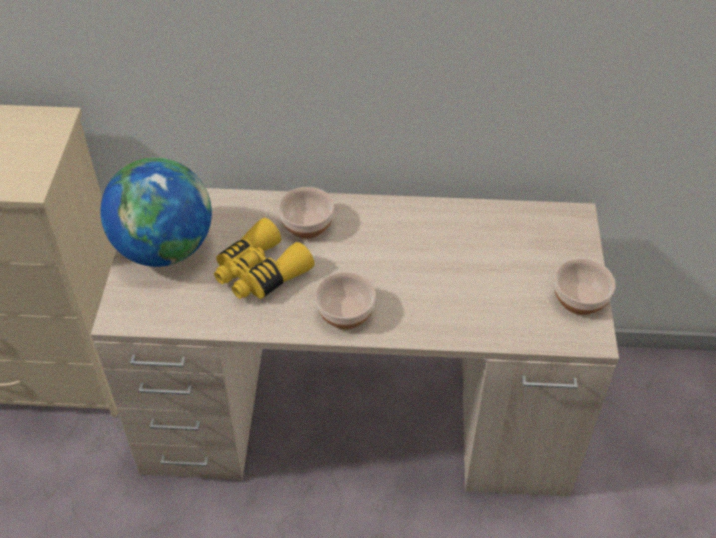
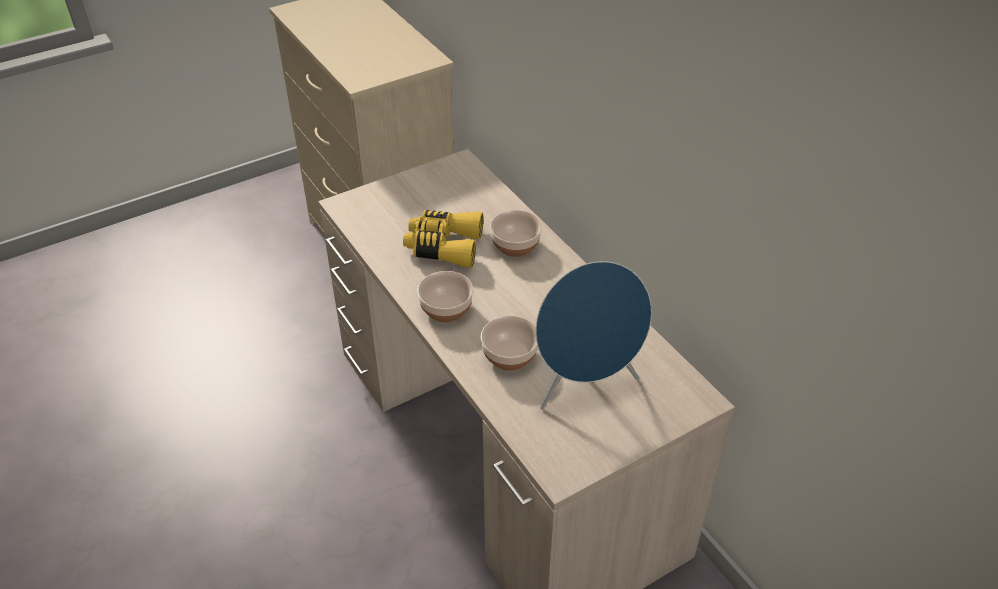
camera: 55 degrees right, 5 degrees down
(164, 249) = (421, 192): globe -> none
(510, 272) = (585, 385): none -> blue speaker
(580, 300) = (599, 446): bowl -> bowl (509, 356)

